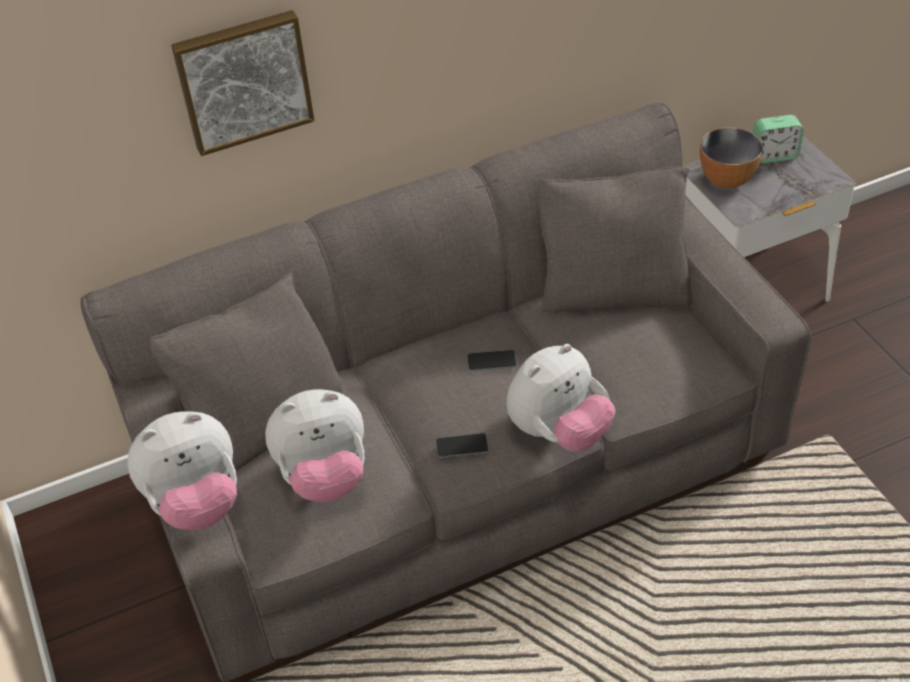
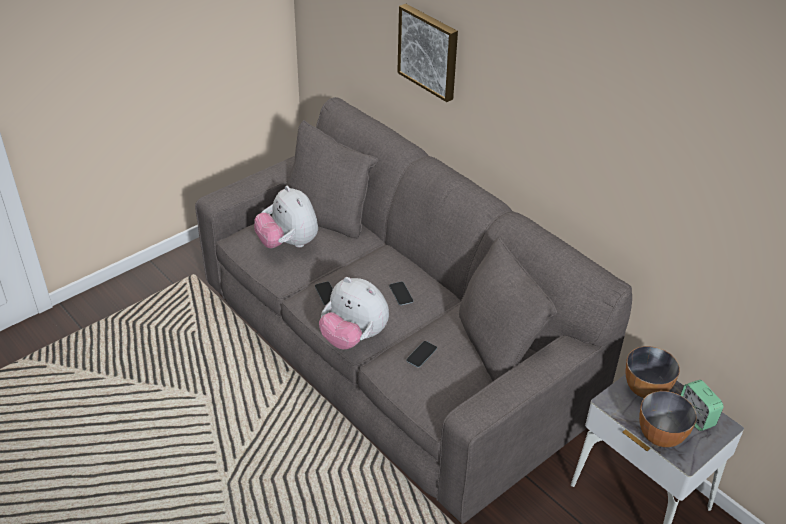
camera: 70 degrees right, 5 degrees down
(197, 503) = (241, 191): plush toy -> none
(618, 362) = (421, 354): none -> phone
(798, 187) = (660, 436): none -> bowl

